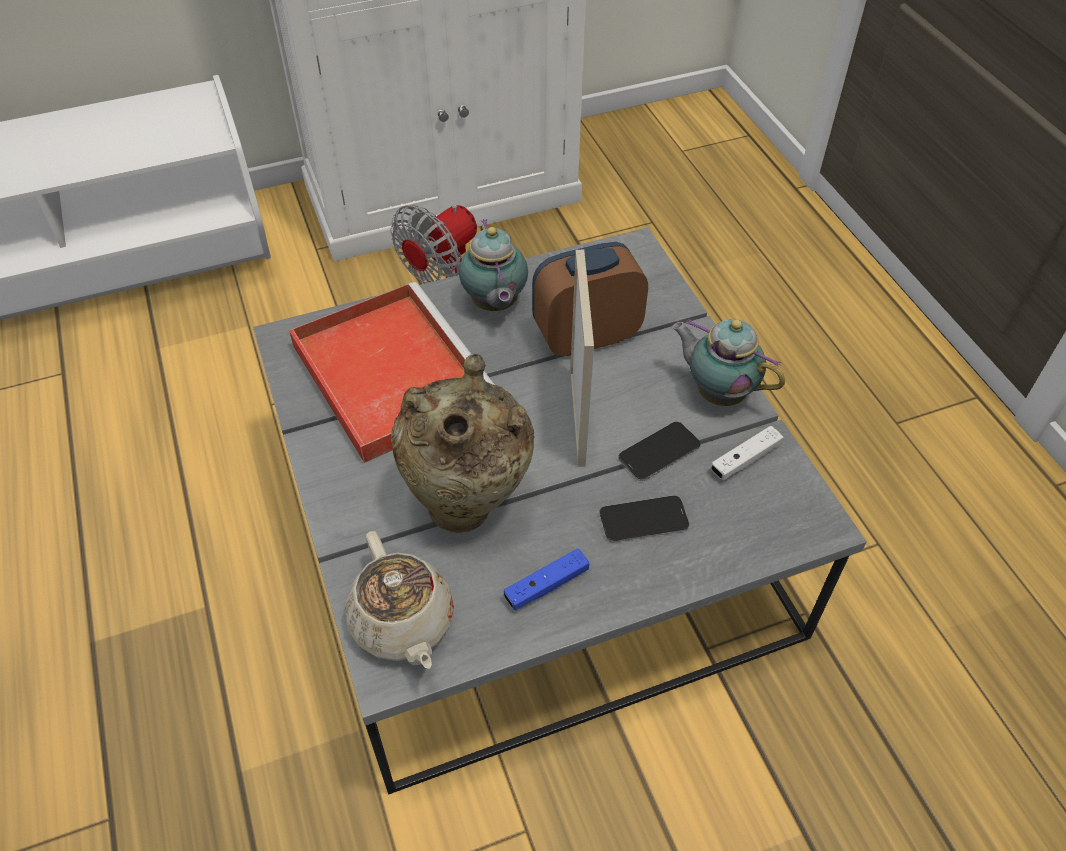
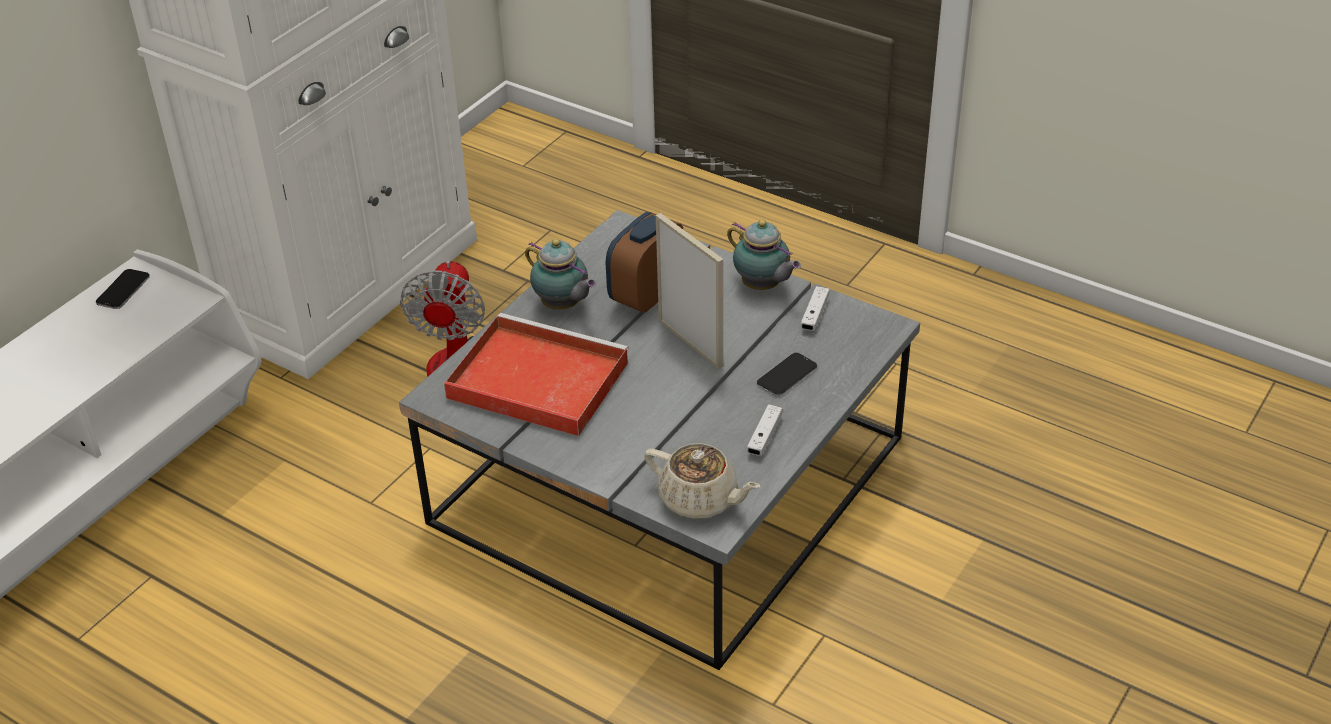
camera: 35 degrees left, 10 degrees down
(468, 504) = (672, 422): beige vase -> none
(546, 585) = (764, 436): blue game controller -> white game controller
(659, 452) = (760, 336): phone -> phone (123, 290)
(717, 392) = (762, 287): teapot -> teapot turned 135 degrees counterclockwise

